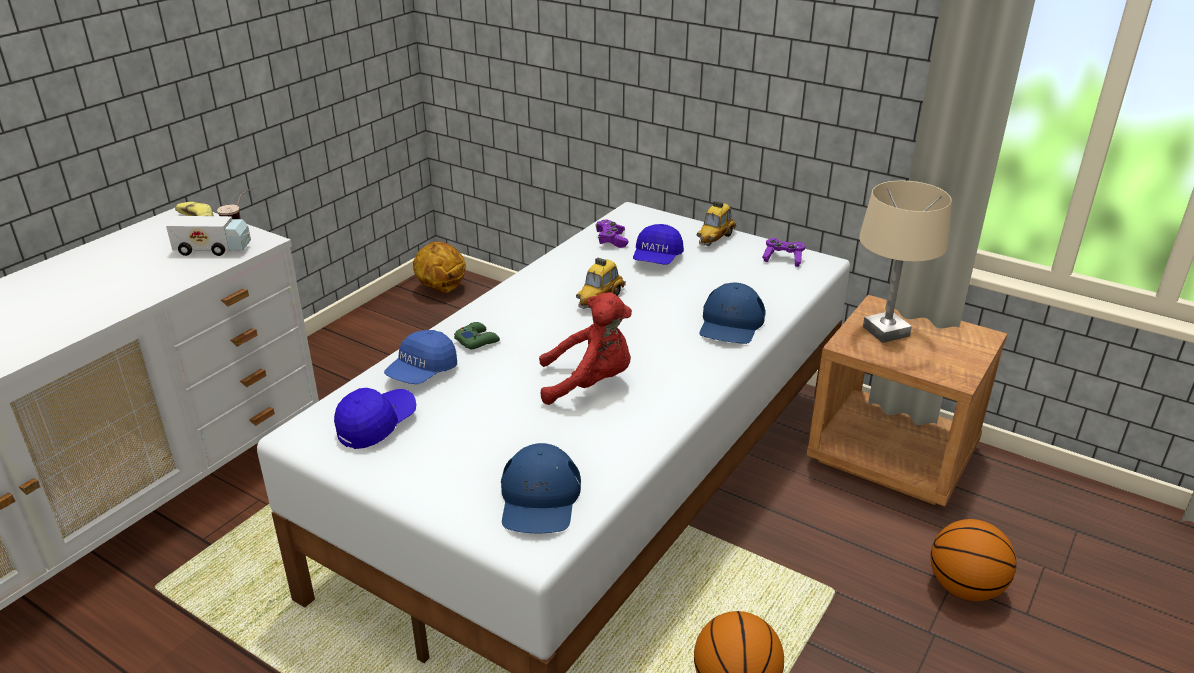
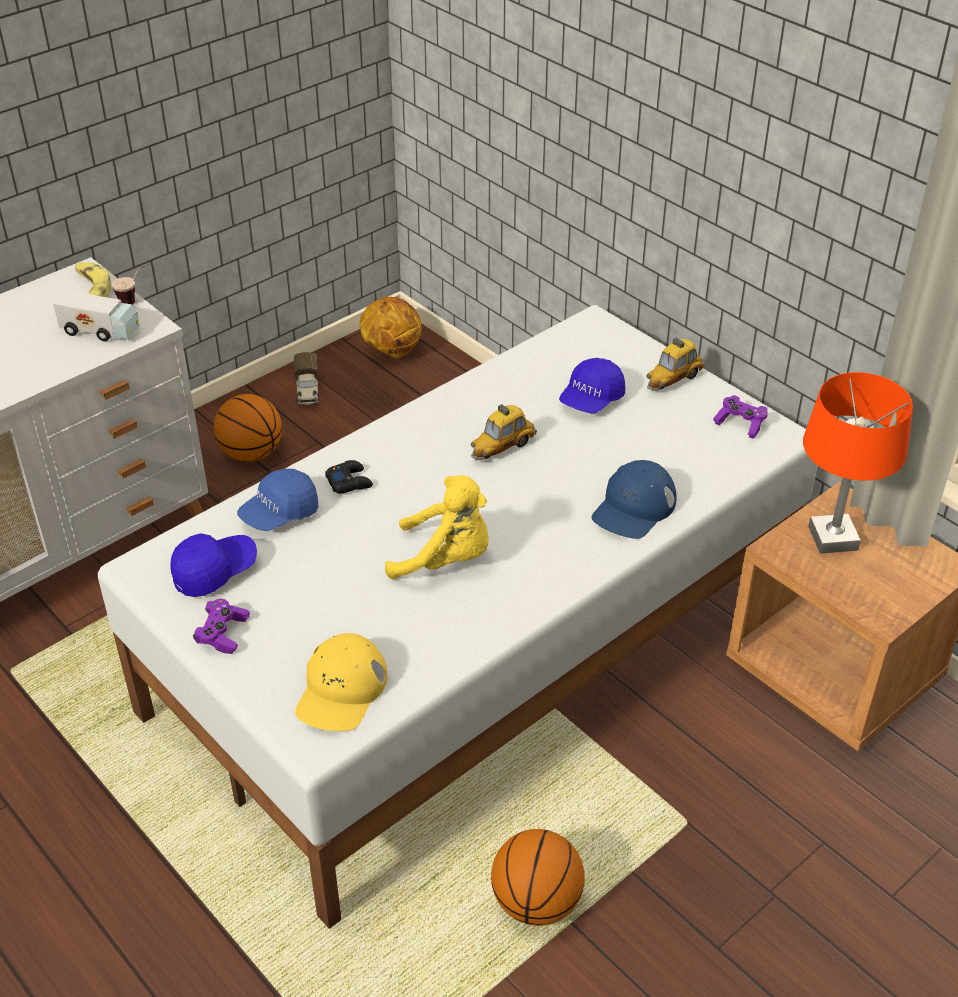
camera: 15 degrees right, 10 degrees up
(378, 324) = (307, 390): none -> toy truck
(477, 340) = (349, 482): green game controller -> black game controller
(539, 499) = (341, 690): blue cap -> yellow cap
(589, 383) = (446, 559): red plush toy -> yellow plush toy
(611, 240) = (550, 363): purple game controller -> purple game controller (223, 633)
(885, 331) = (832, 538): beige table lamp -> orange table lamp
(964, 587) = (835, 850): basketball -> basketball (251, 453)

